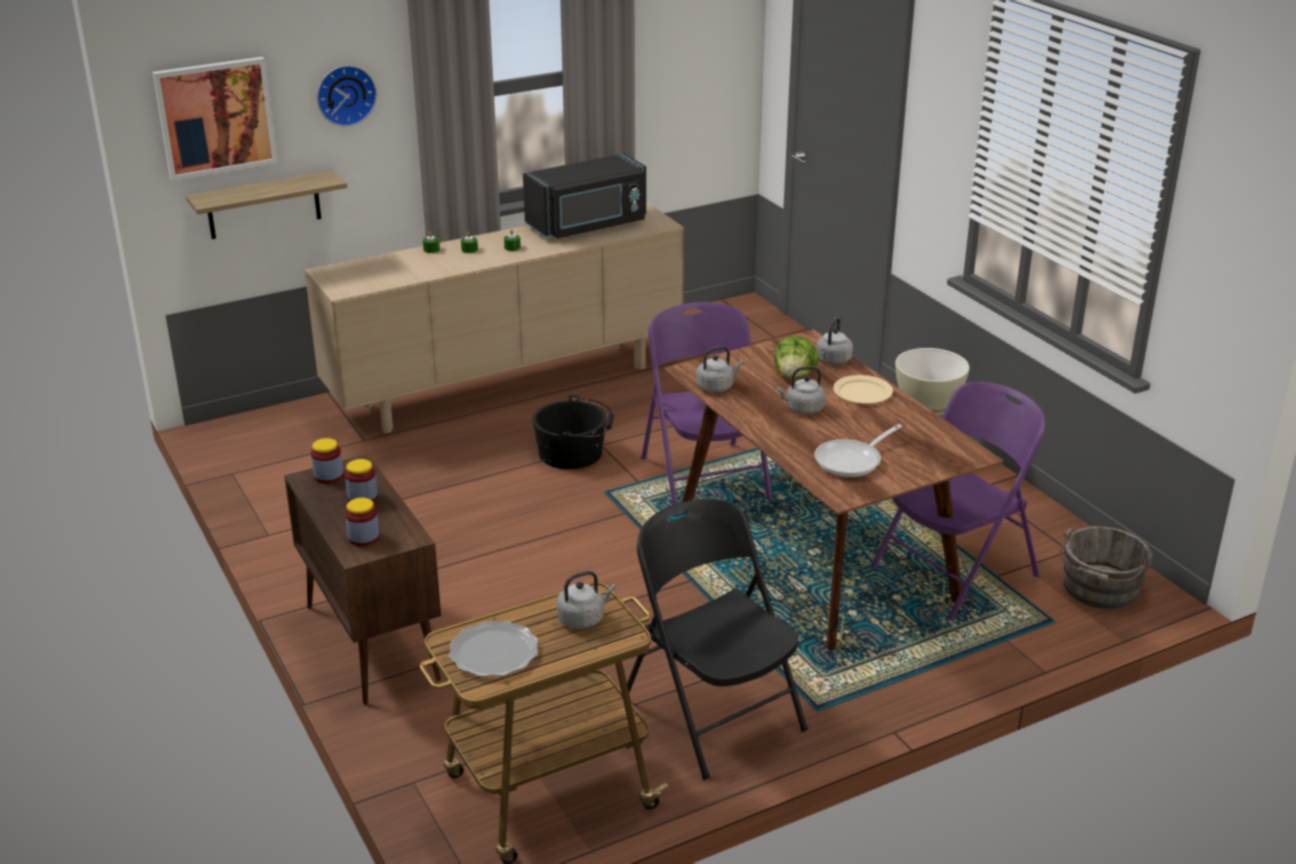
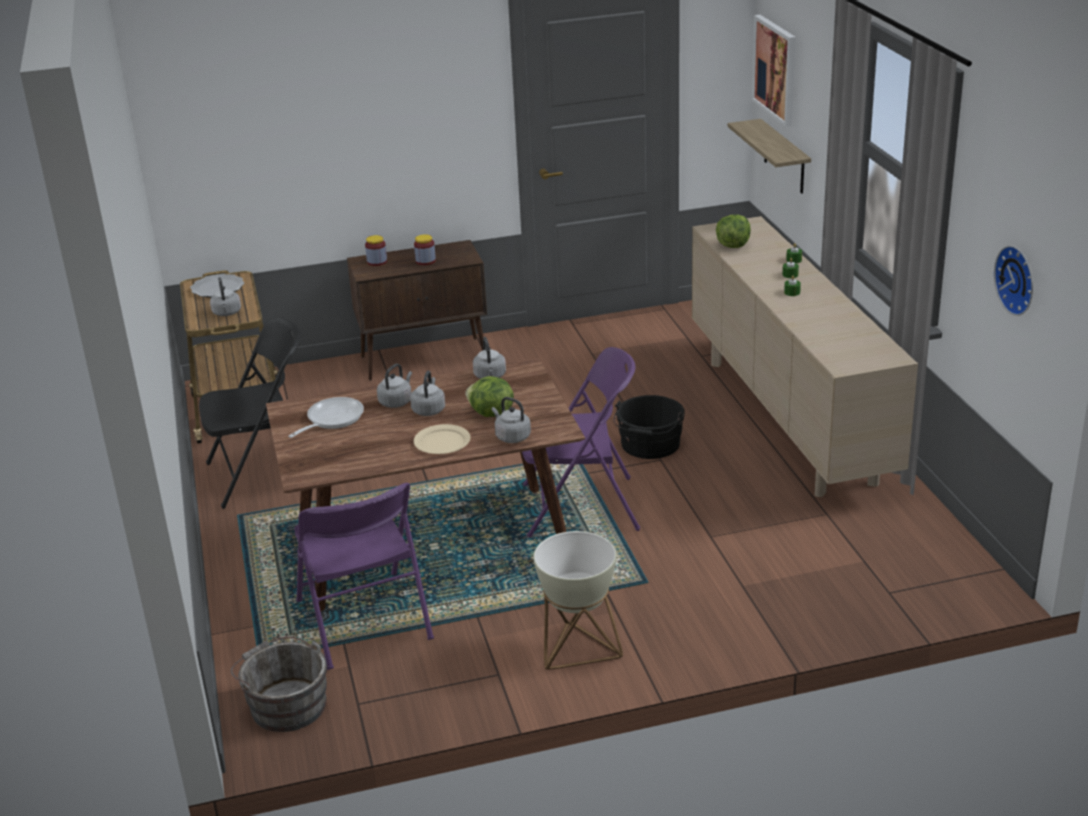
camera: 105 degrees right, 0 degrees up
(328, 476) = (460, 251): jar -> none
(345, 94) = (822, 99): wall clock -> wall clock (1018, 279)
(391, 278) = (733, 245): none -> lettuce
(588, 225) = (844, 329): black microwave -> none
(795, 430) = (396, 402): none -> grey kettle
(852, 461) = (331, 419): frying pan -> frying pan turned 60 degrees clockwise

